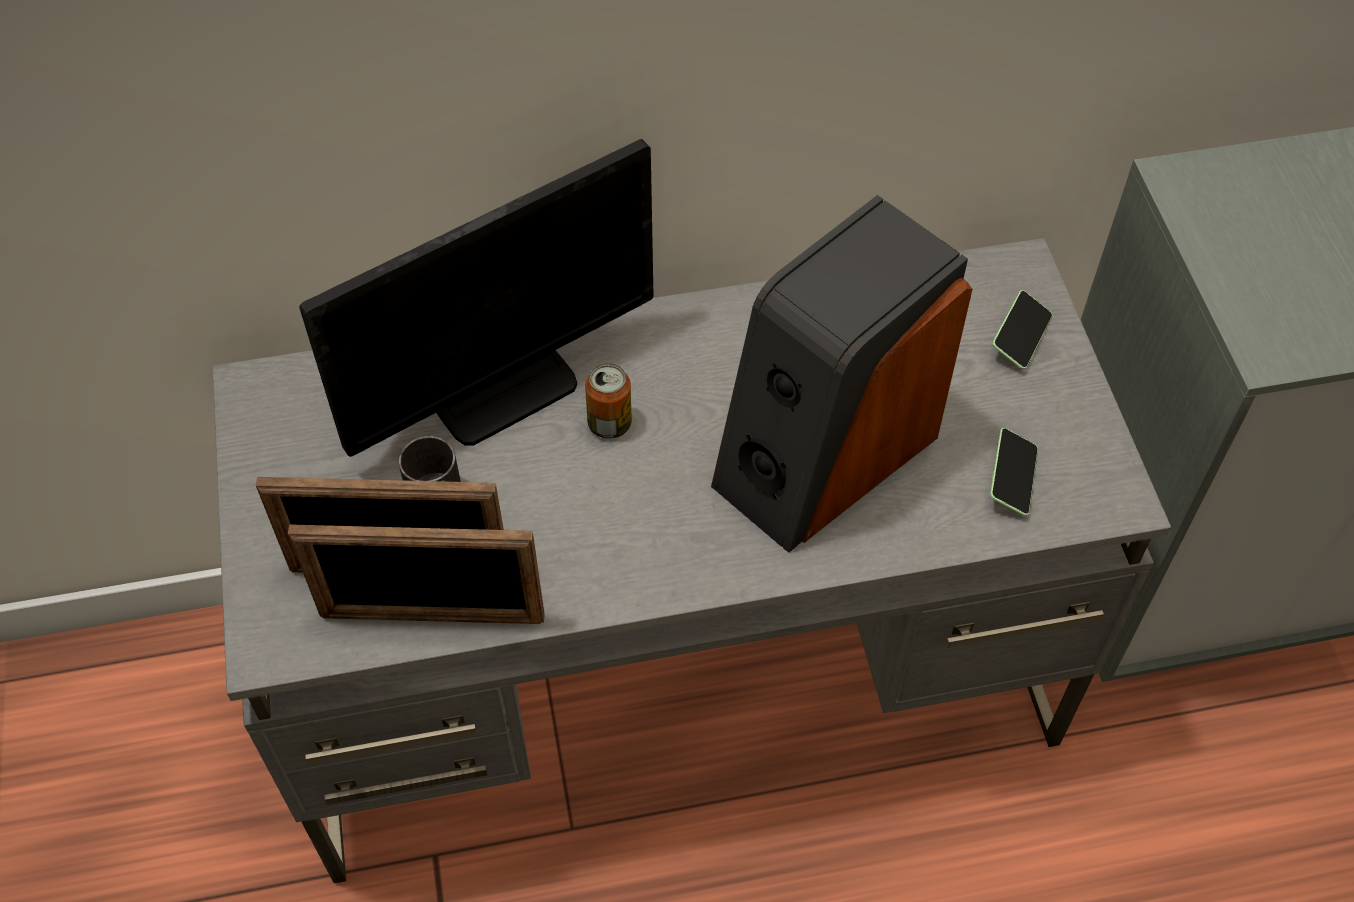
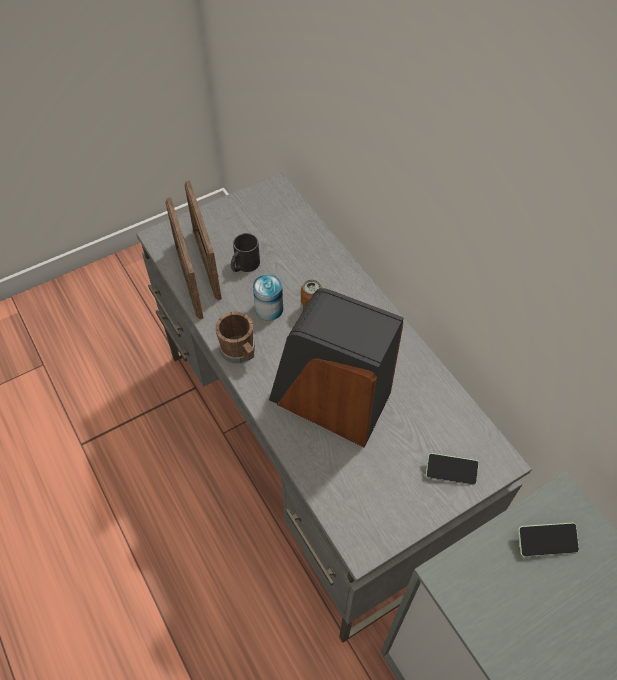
camera: 70 degrees right, 0 degrees up
(501, 388) = (313, 265): monitor -> none
(575, 492) = (269, 309): none -> can
(660, 571) = (240, 352): none -> brown mug
(1011, 479) = (353, 489): phone -> phone (546, 542)

